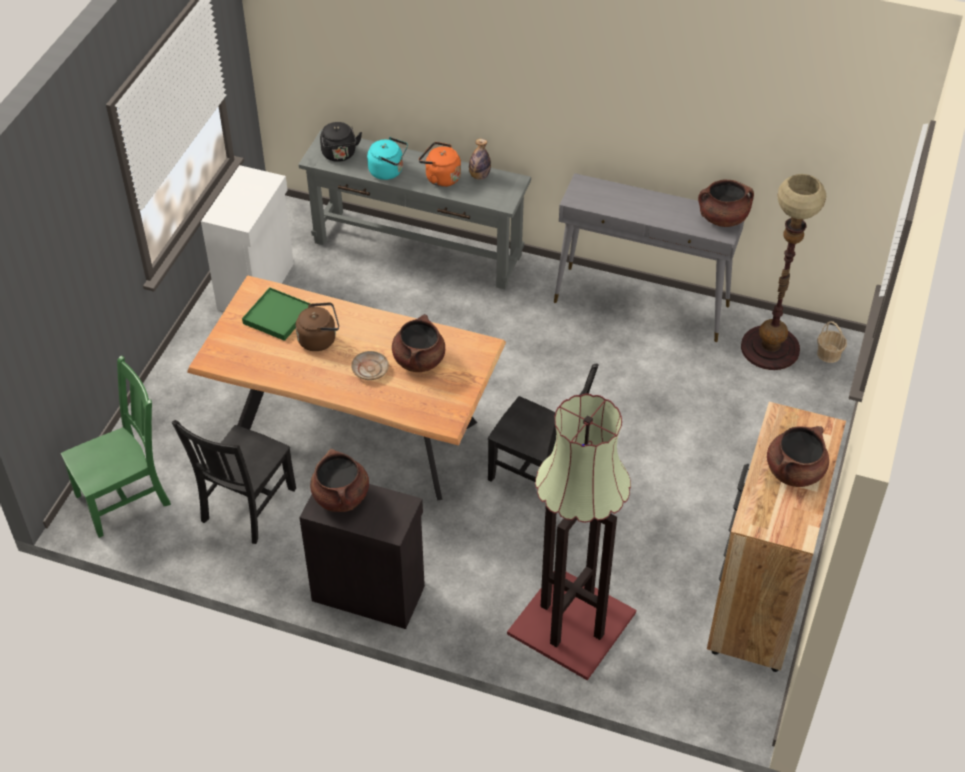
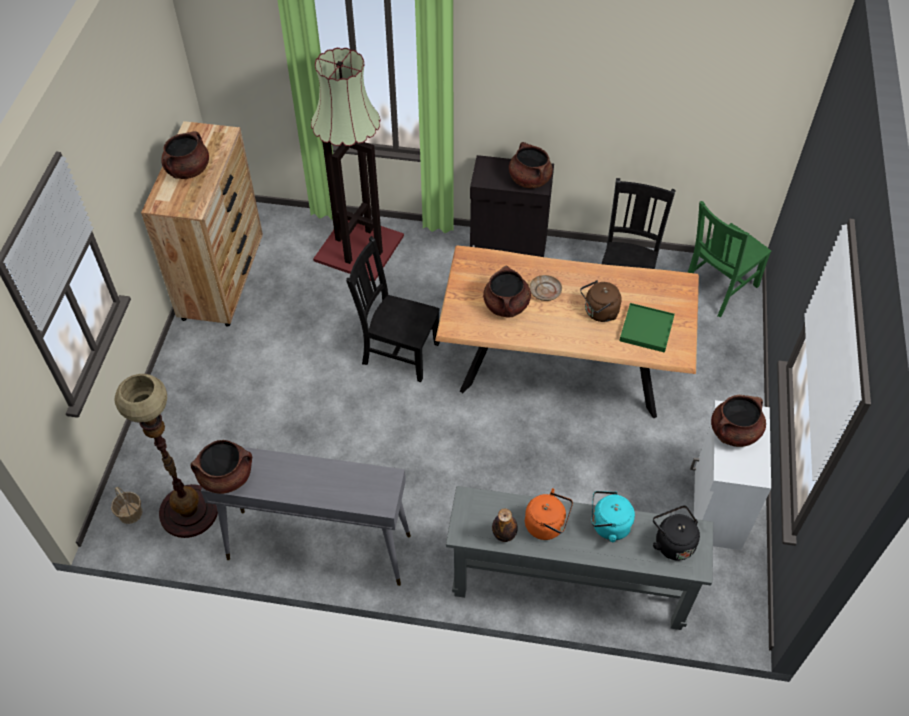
camera: 170 degrees right, 5 degrees up
(246, 206) = (734, 432): none -> brown cooking pot

